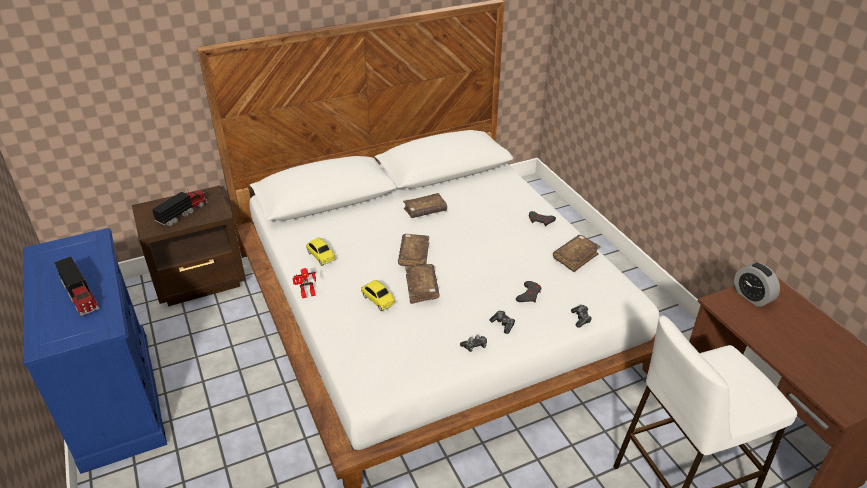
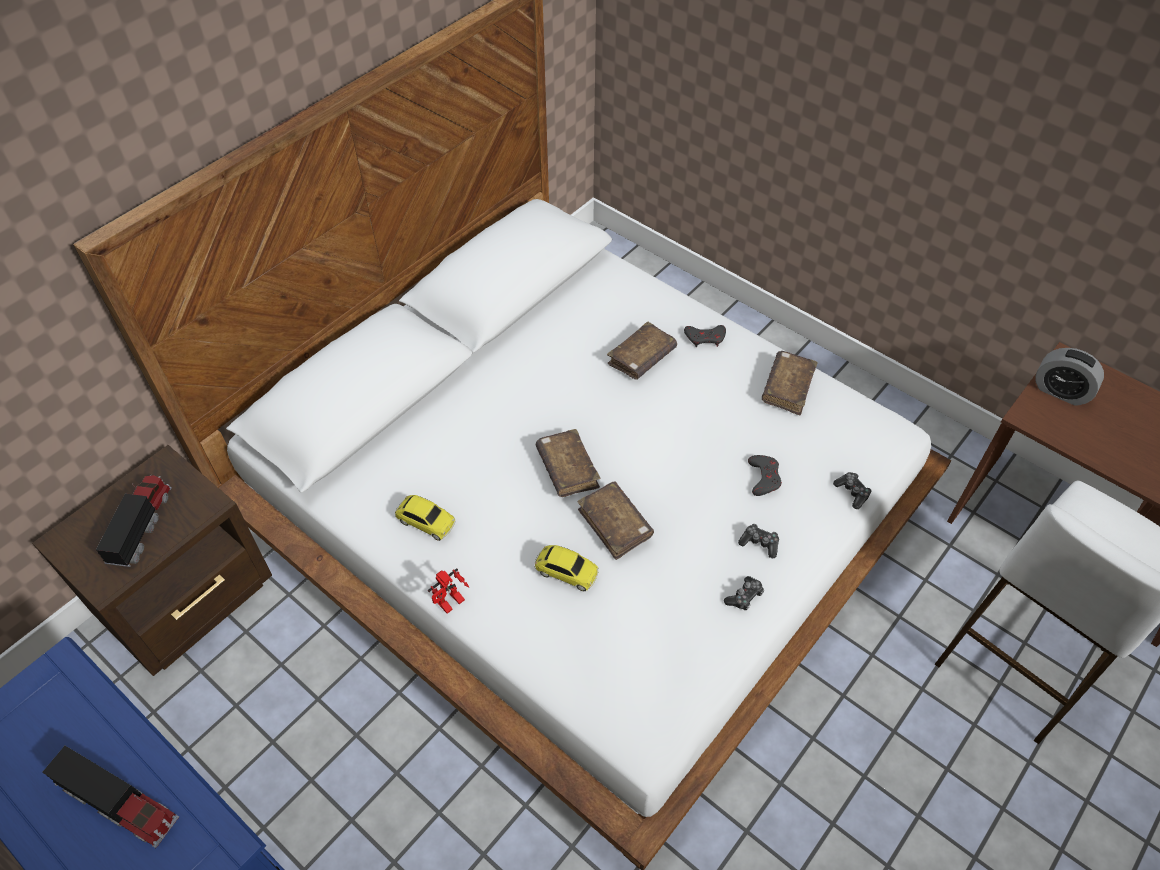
camera: 25 degrees left, 15 degrees up
(425, 211) = (531, 376): brown book -> brown book (641, 357)

